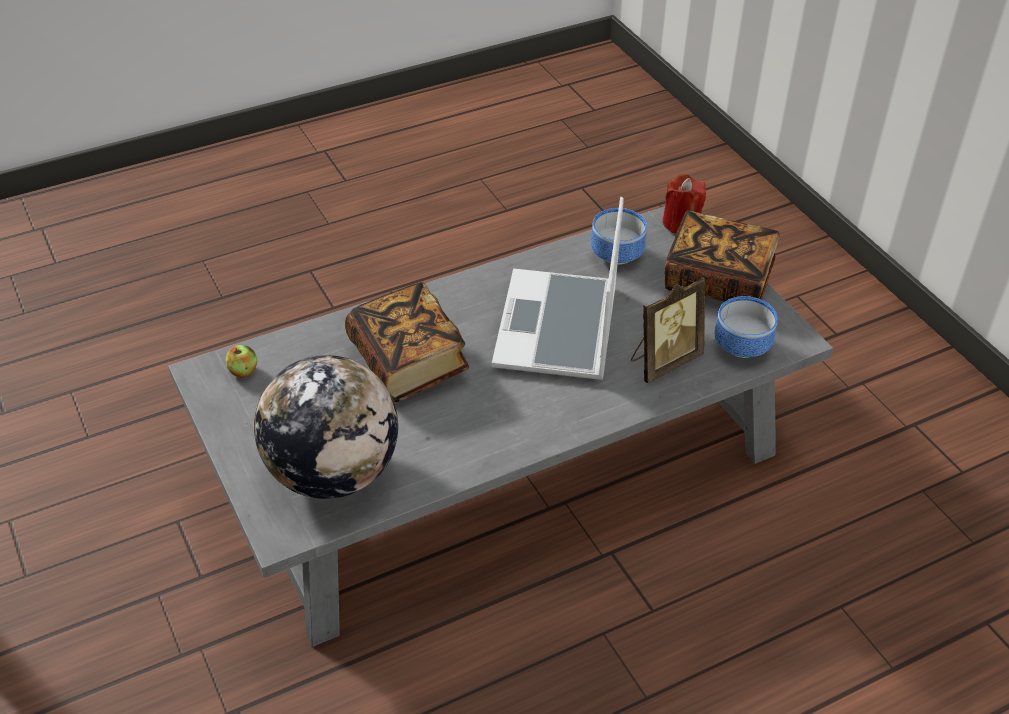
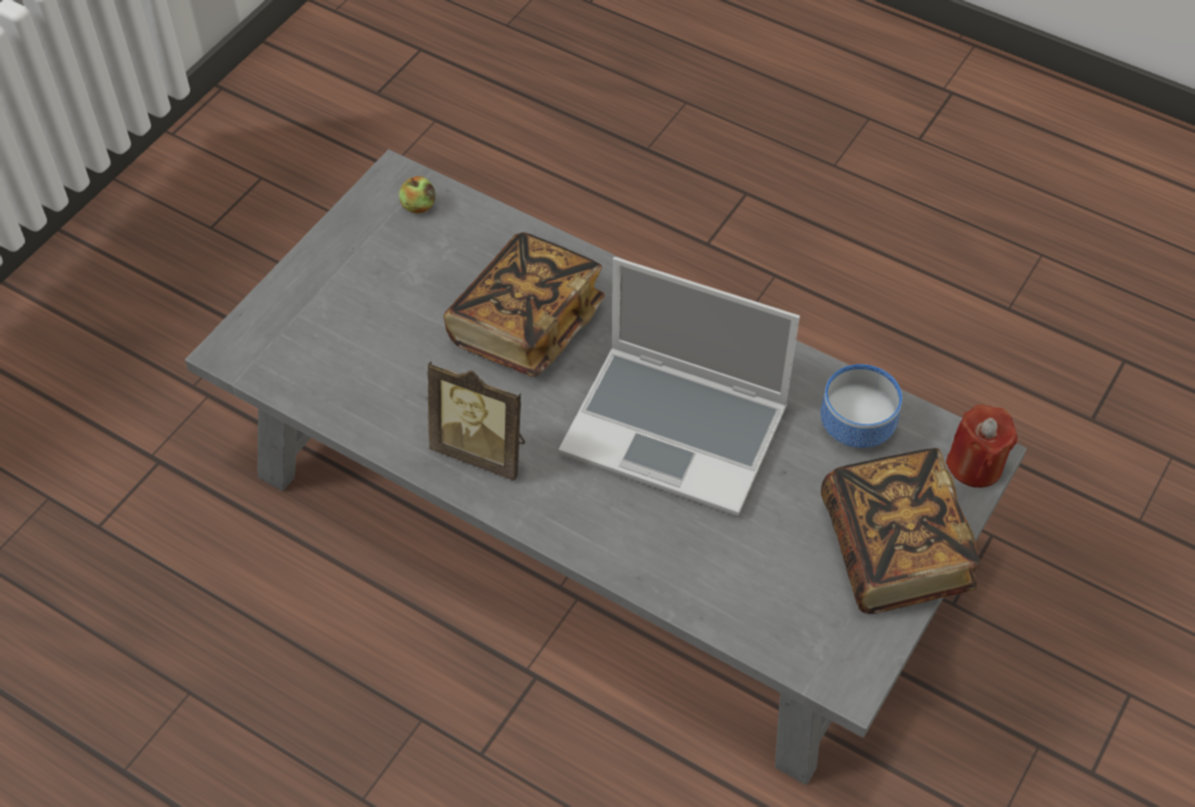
camera: 60 degrees right, 10 degrees up
(332, 473) = (330, 347): globe -> none
(559, 329) = (678, 431): laptop -> laptop turned 135 degrees counterclockwise
(663, 361) = (699, 555): picture frame -> picture frame (482, 450)
(740, 344) = (791, 622): bowl -> none

